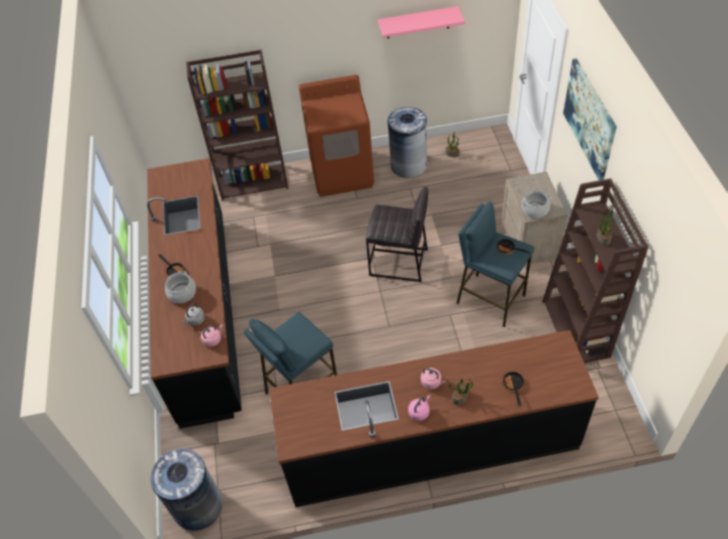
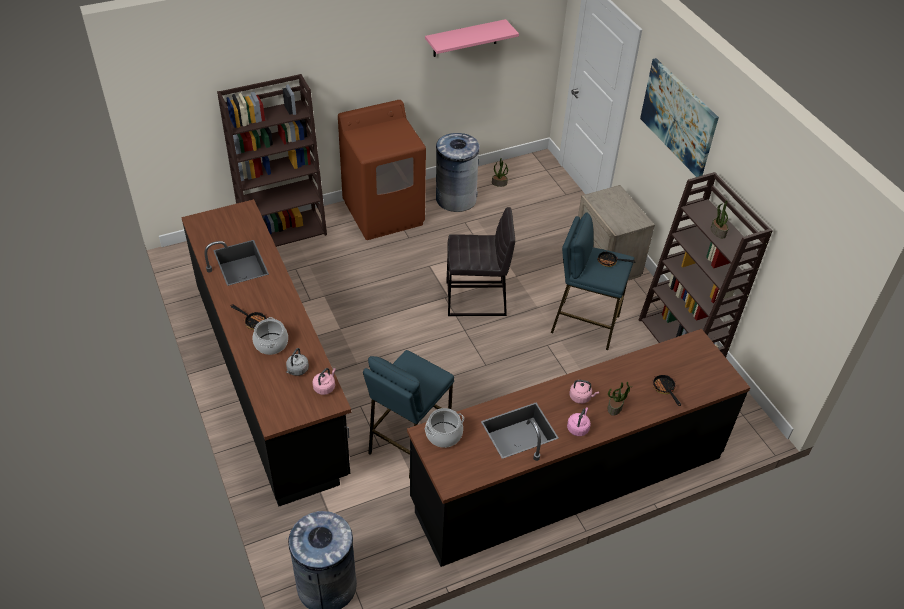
camera: 20 degrees left, 5 degrees down
(535, 210) = (621, 223): cooking pot -> cooking pot (444, 435)

